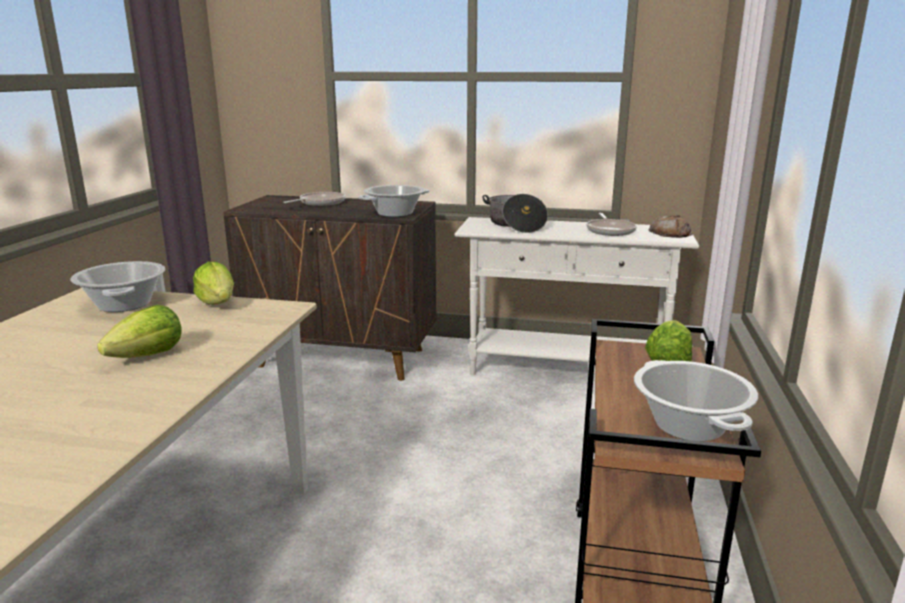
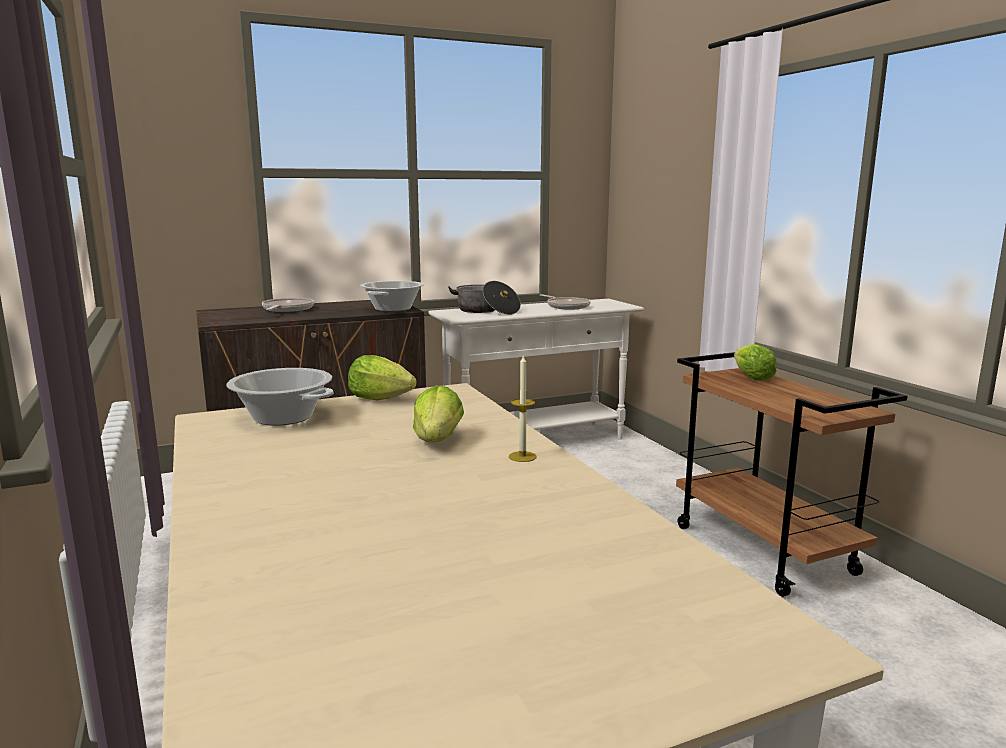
camera: 35 degrees left, 5 degrees down
(156, 392) = (522, 456): none -> candle
(670, 233) = (610, 303): bread -> none
(688, 426) = (831, 402): cooking pot -> none

